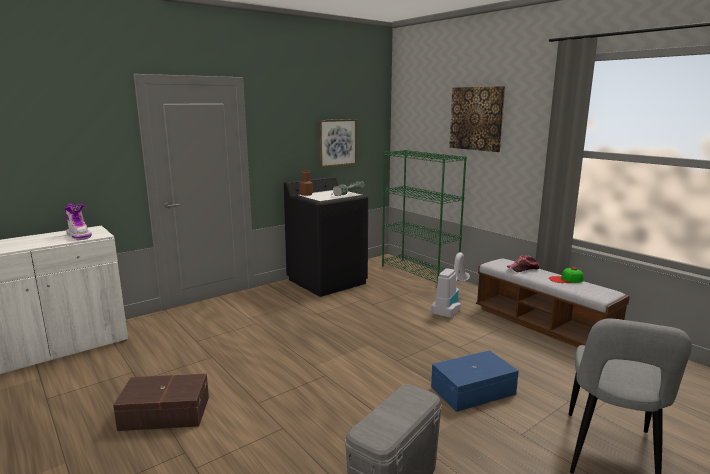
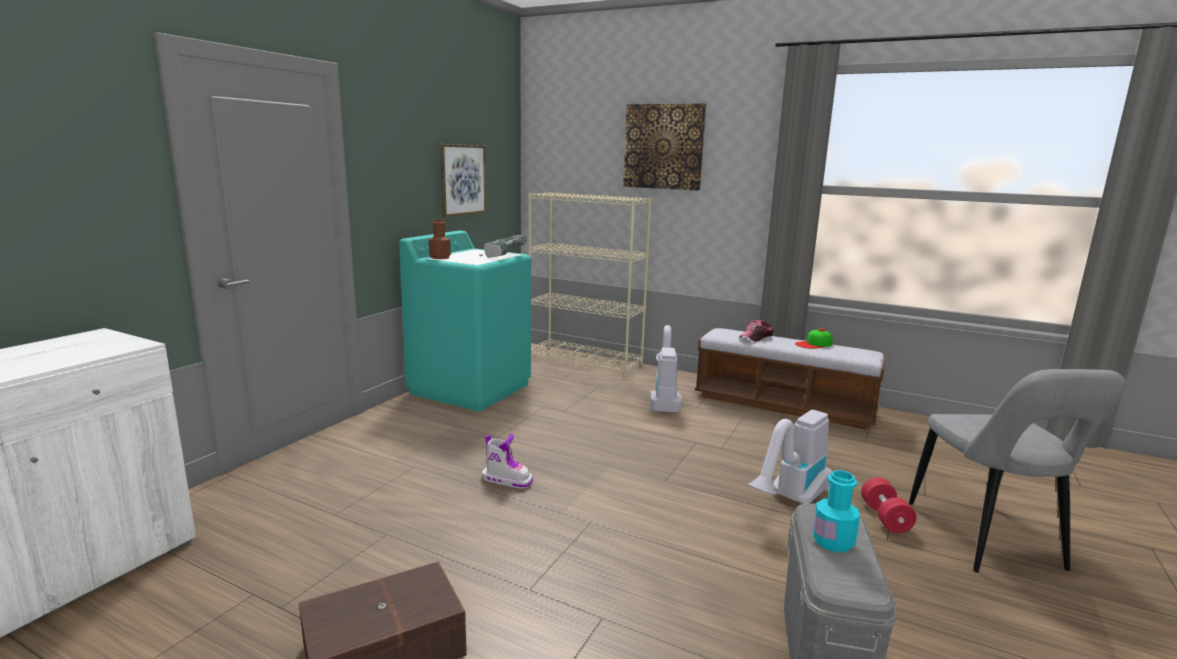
camera: 25 degrees left, 0 degrees up
(79, 236) = (81, 350): boot -> boot (507, 480)
(327, 281) = (471, 388): black washing machine -> turquoise washing machine
(395, 409) = (833, 542): none -> turquoise bottle
(419, 273) = (586, 361): green bookcase -> beige bookcase
(474, 391) = (790, 500): blue storage box -> vacuum cleaner
(537, 419) = (885, 518): none -> red dumbbell

